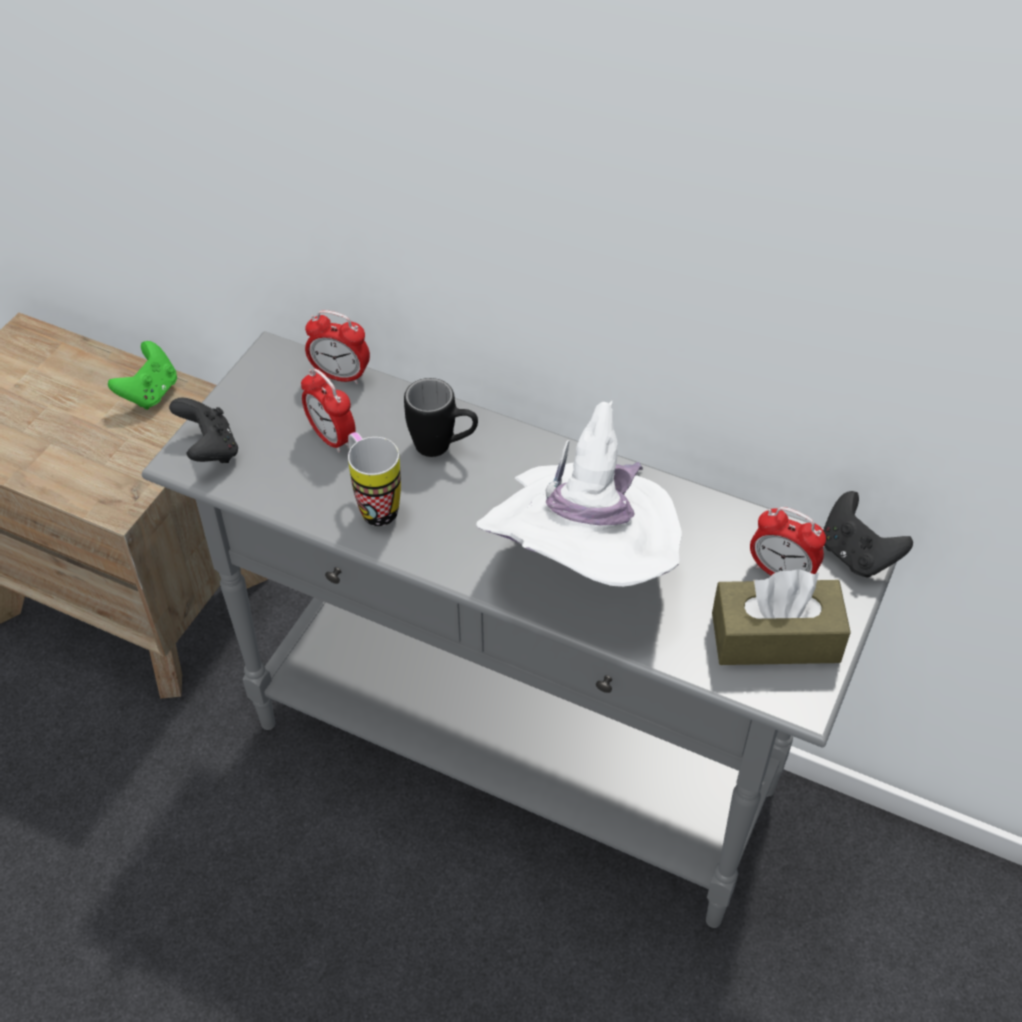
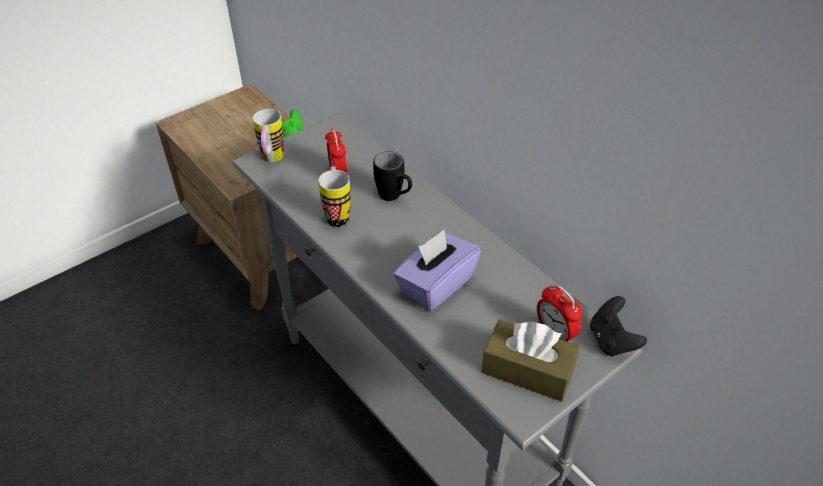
camera: 25 degrees right, 5 degrees down
(210, 449) = (272, 160): black game controller -> mug
(340, 375) = (363, 145): alarm clock -> none
(585, 563) = (436, 285): white hat -> purple tissue box

